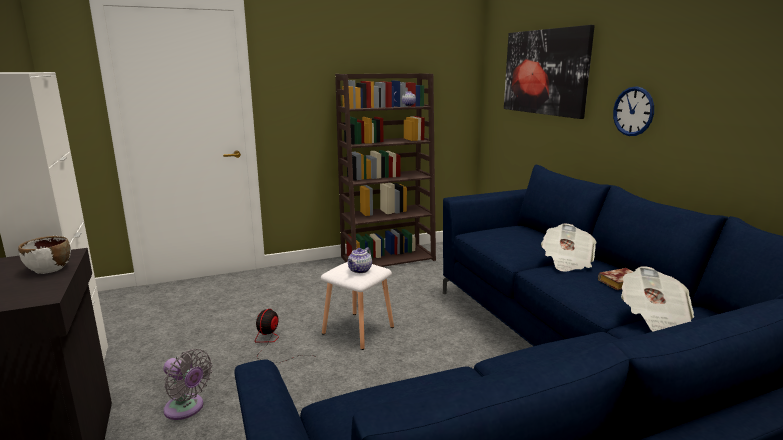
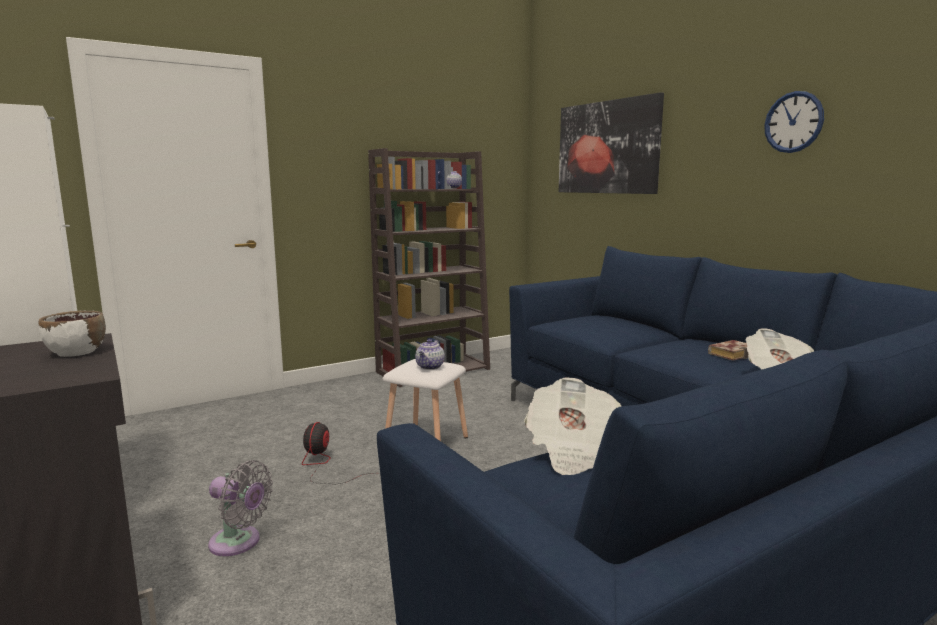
camera: 10 degrees left, 5 degrees down
(566, 261) = (666, 341): newspaper -> newspaper (573, 451)
(633, 111) = (714, 180): wall clock -> wall clock (793, 122)

